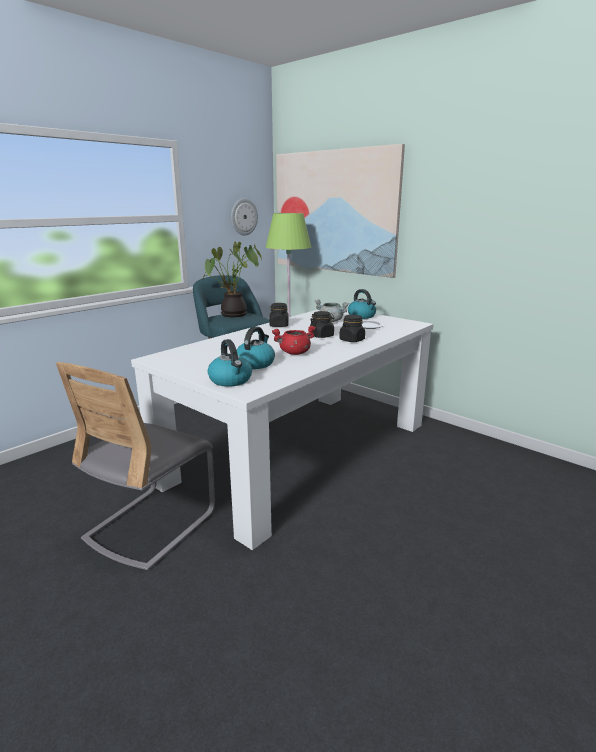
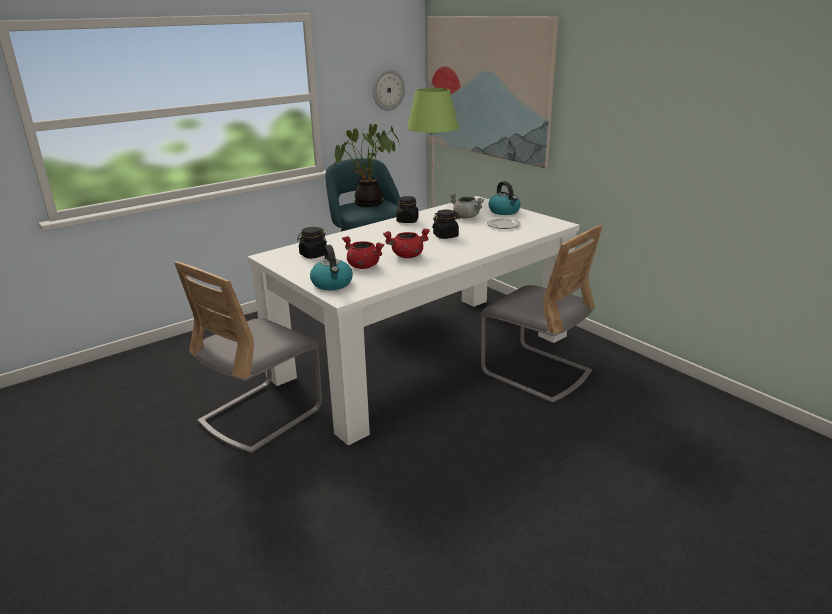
camera: 10 degrees right, 5 degrees up
(255, 363) = (363, 266): kettle -> red cooking pot
(352, 340) = (475, 243): black jar -> black jar (313, 255)
(408, 460) = (535, 373): none -> grey chair

